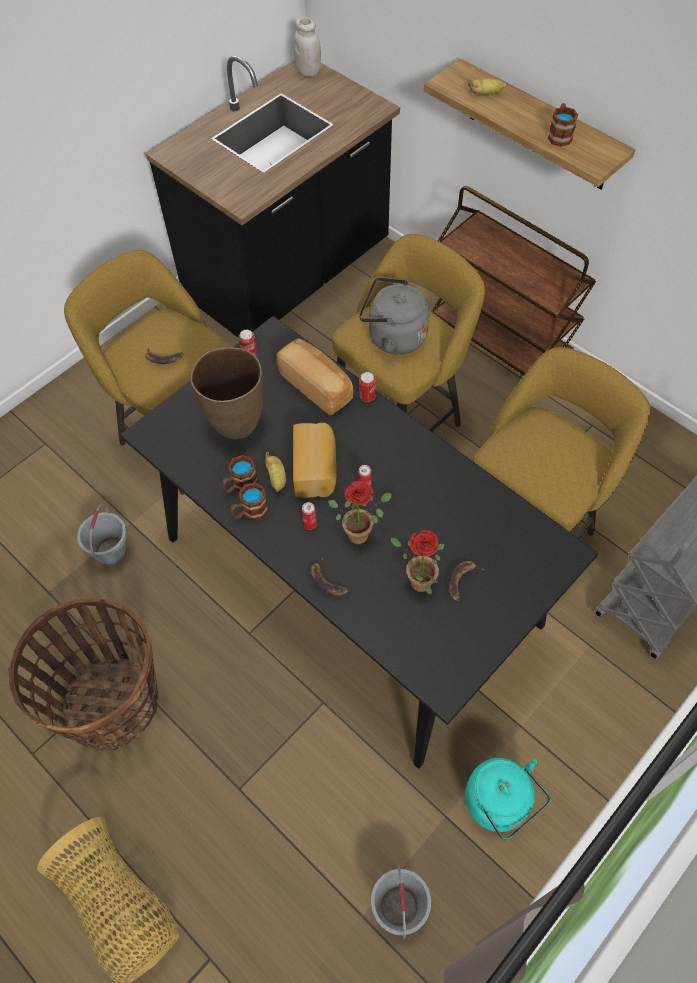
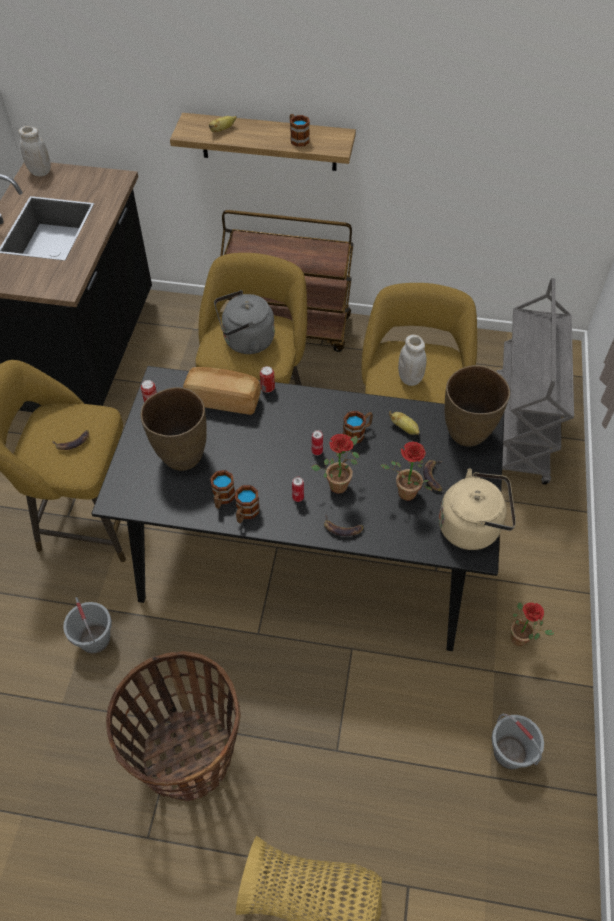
camera: 35 degrees left, 5 degrees down
(276, 478) = (246, 479): banana -> banana (404, 428)
(316, 469) = (271, 457): bread -> none
(420, 490) = (357, 433): none -> mug
(460, 658) = (472, 527): none -> beige kettle
(500, 804) = (522, 639): turquoise kettle -> potted plant
(532, 461) = (410, 378): none -> white jar
(535, 555) = (467, 434): none -> brown vase

